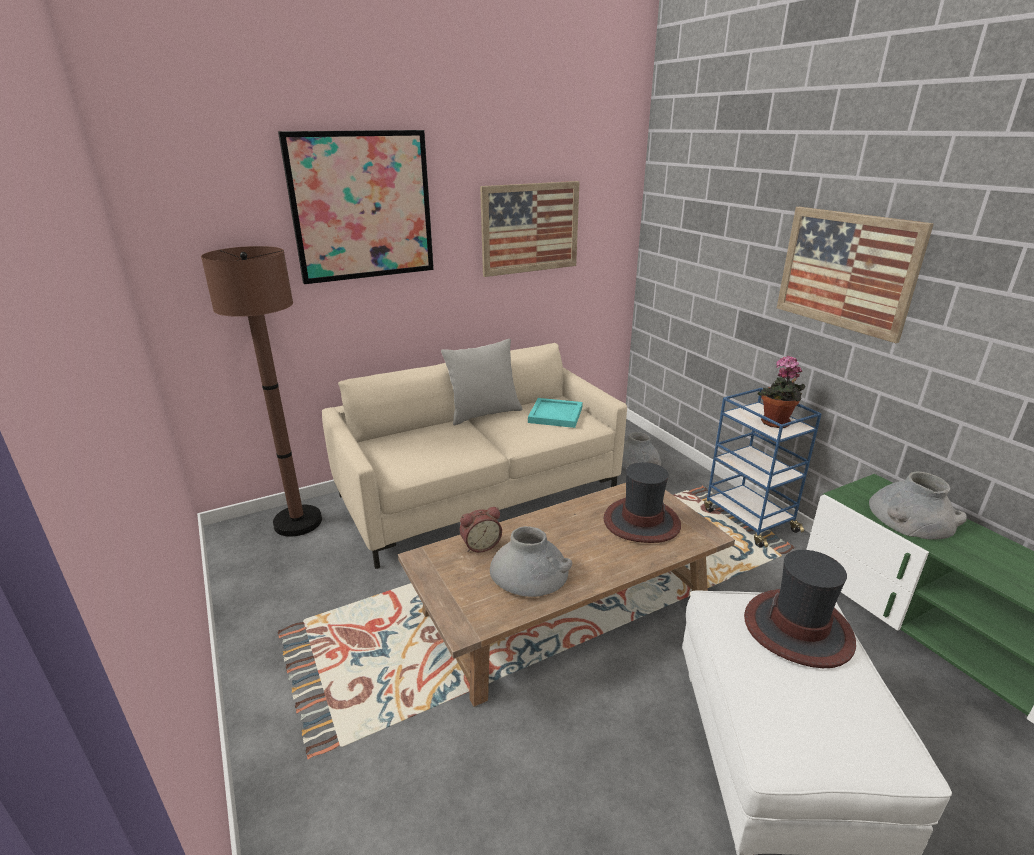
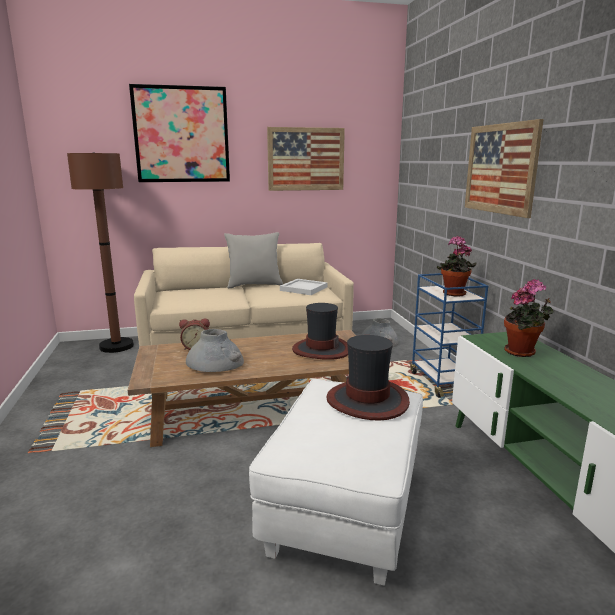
camera: 15 degrees right, 10 degrees down
(555, 414) = (303, 288): turquoise tray -> white tray
(912, 517) = (522, 352): grey vase -> potted plant

